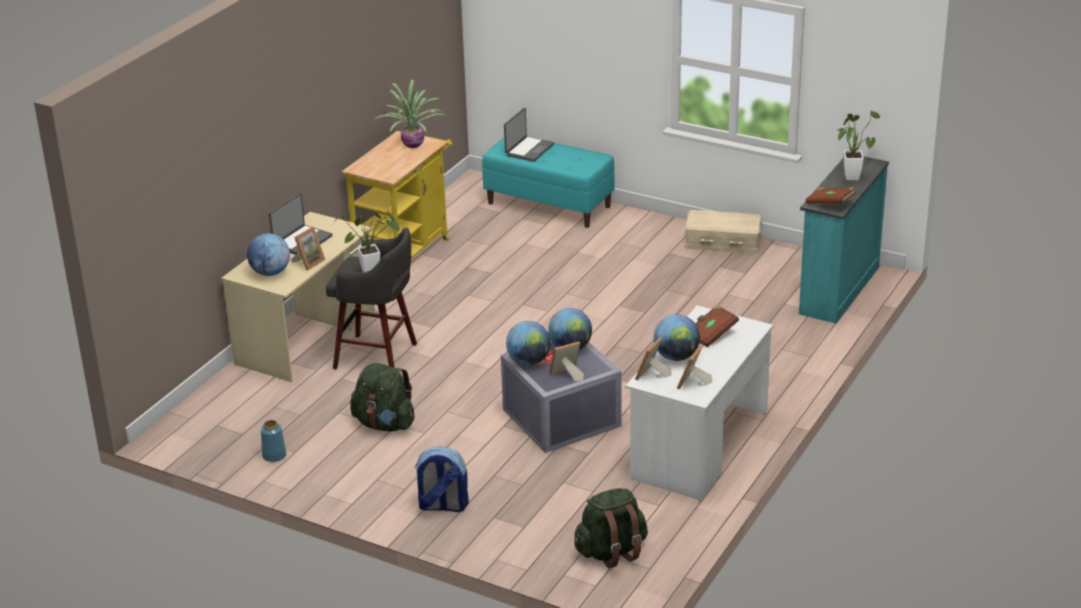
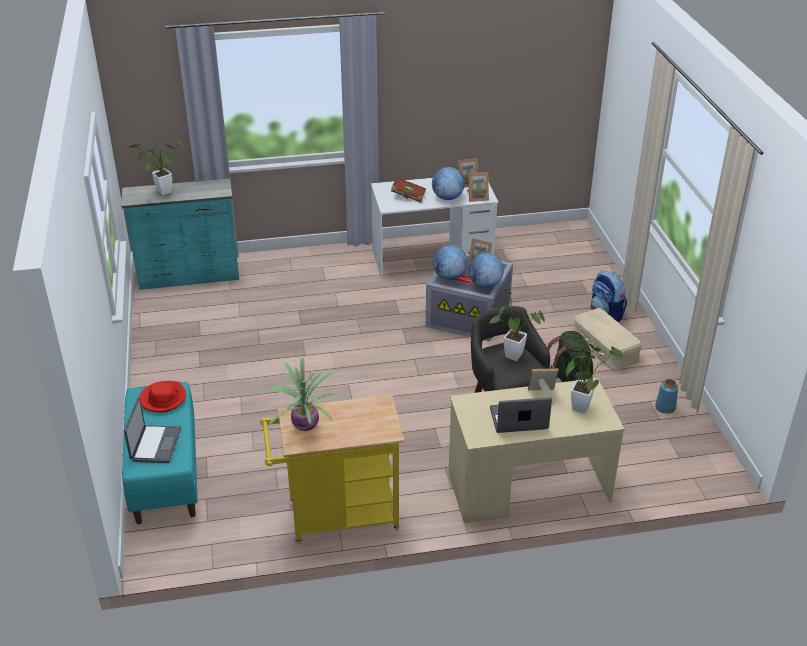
camera: 130 degrees left, 5 degrees up
(270, 273) = (582, 406): globe -> potted plant
(528, 150) = (155, 445): laptop -> laptop turned 105 degrees clockwise
(579, 164) = (163, 399): none -> red hat
(611, 552) = (558, 247): green backpack -> none
(723, 242) = (157, 349): beige storage box -> beige storage box (604, 348)
(830, 203) = (215, 187): brown book -> none

